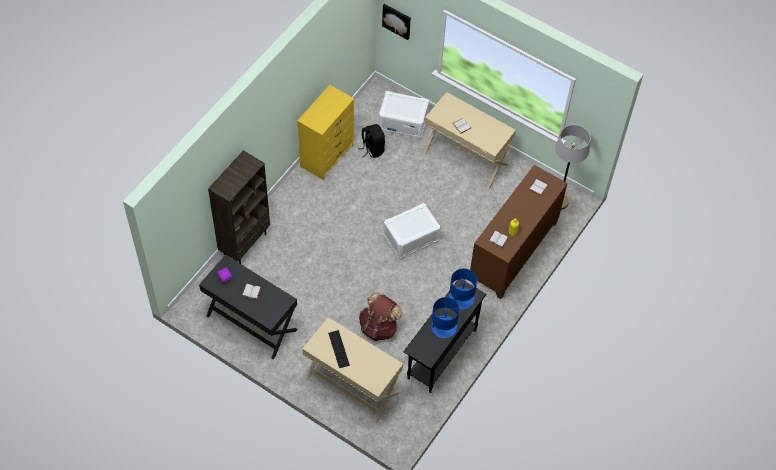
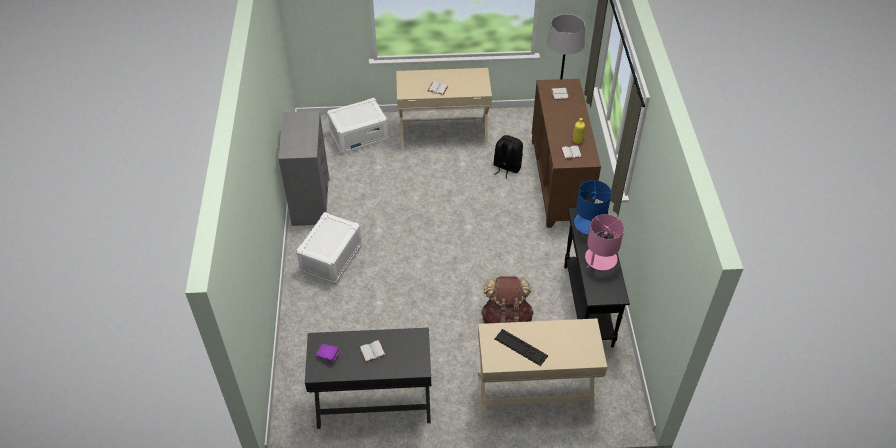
camera: 35 degrees left, 10 degrees down
(244, 243) = (296, 328): brown bookcase -> none
(327, 156) = (311, 202): yellow dresser -> grey dresser
(372, 149) = (350, 172): black backpack -> black backpack (506, 167)
(397, 20) = (310, 20): picture -> none
(411, 239) = (459, 225): white storage box -> white storage box (331, 259)
(443, 327) = (600, 259): blue table lamp -> pink table lamp

